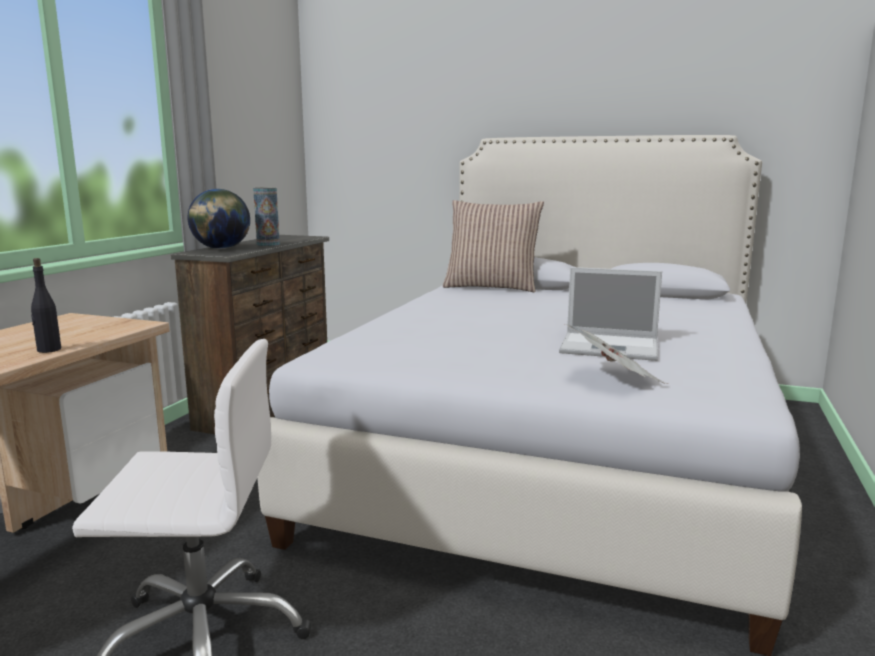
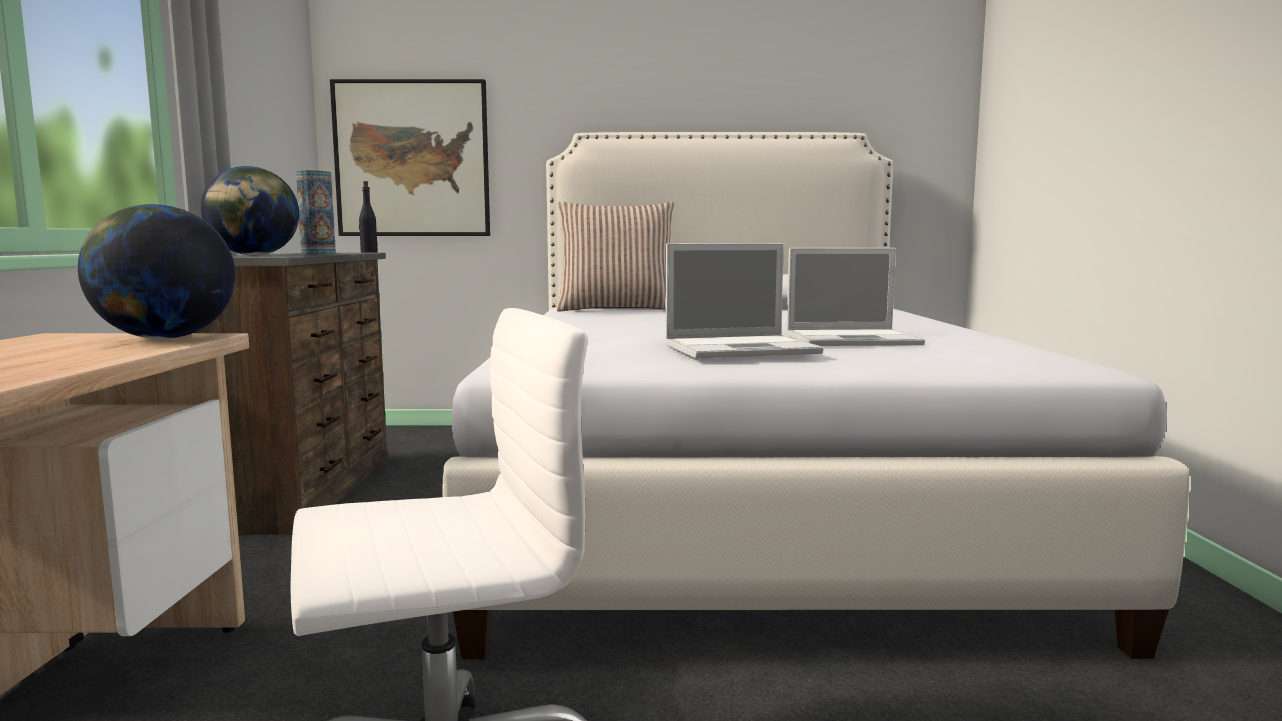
camera: 20 degrees left, 5 degrees down
(48, 350) = (82, 361): black bottle -> black bottle (368, 252)
(117, 326) = (164, 338): none -> globe
(366, 158) = (412, 159): none -> picture
(490, 355) = (743, 348): none -> laptop
(614, 379) = (915, 359): newspaper -> none

